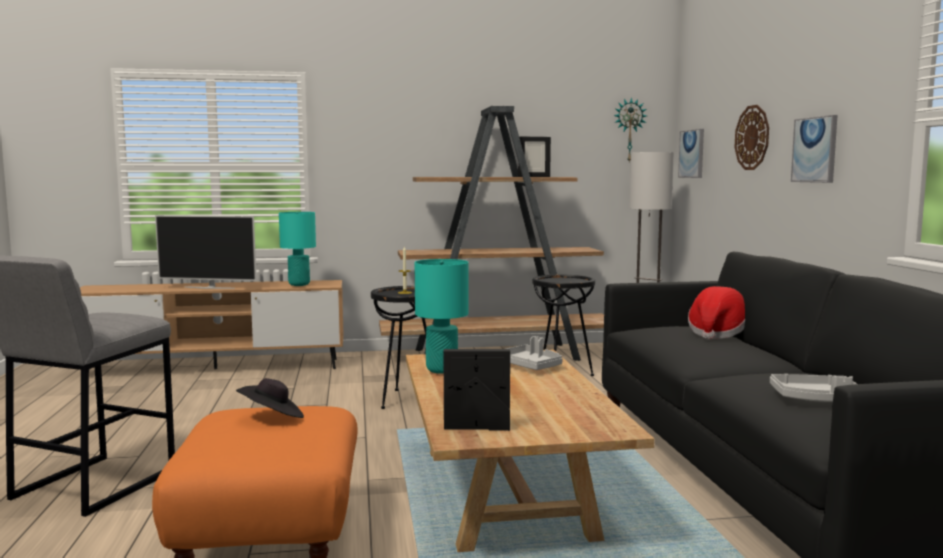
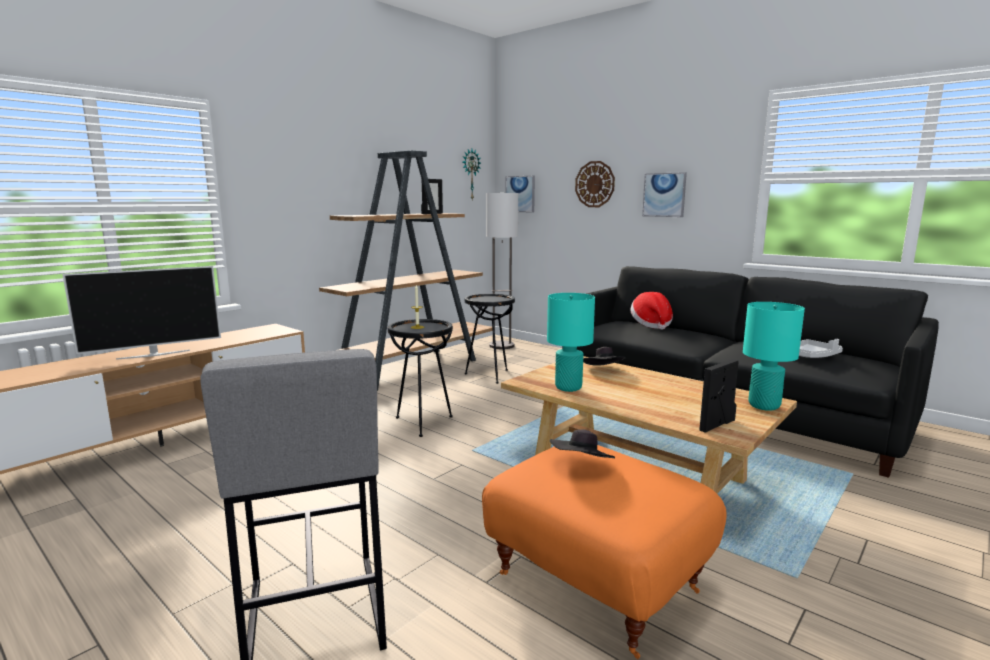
camera: 40 degrees left, 5 degrees up
(299, 285) = (254, 336): turquoise table lamp -> turquoise table lamp (764, 407)
(530, 366) = (604, 370): grey tray -> black hat

